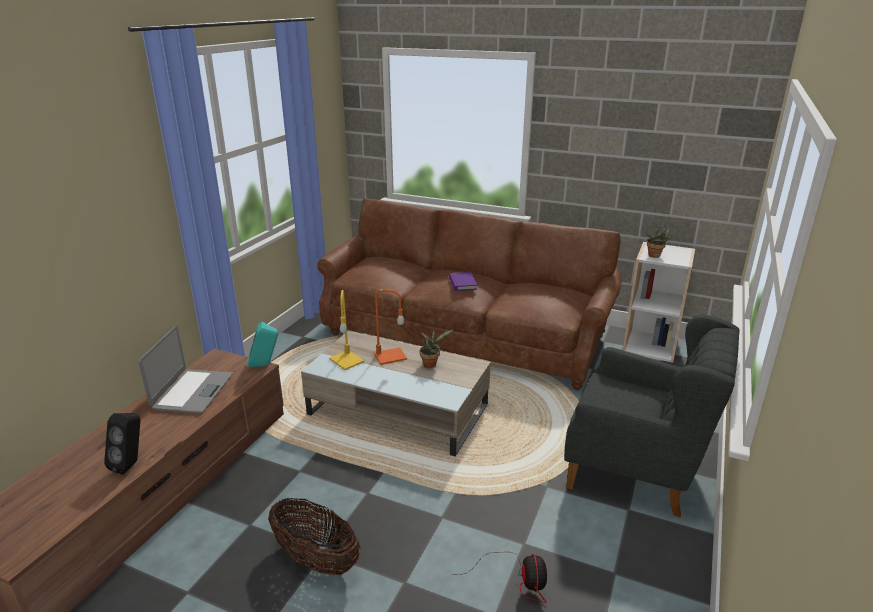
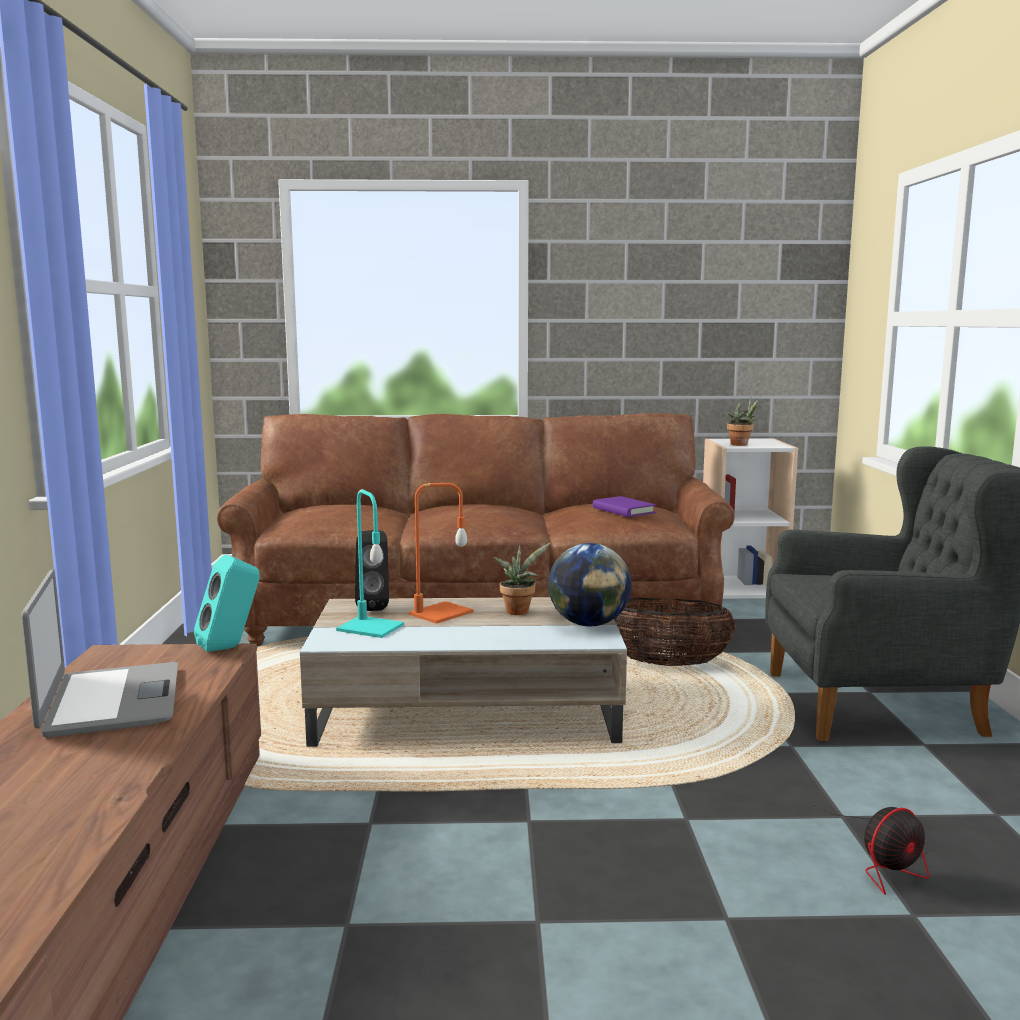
camera: 25 degrees left, 15 degrees down
(131, 464) = (78, 820): black speaker -> black speaker (374, 607)
(316, 559) = (535, 935): basket -> basket (667, 664)
(345, 360) = (368, 627): yellow table lamp -> turquoise table lamp
(457, 385) = (589, 624): none -> globe
(462, 283) = (489, 511): purple book -> purple book (623, 510)
(517, 580) = (887, 860): fan -> fan turned 90 degrees clockwise

